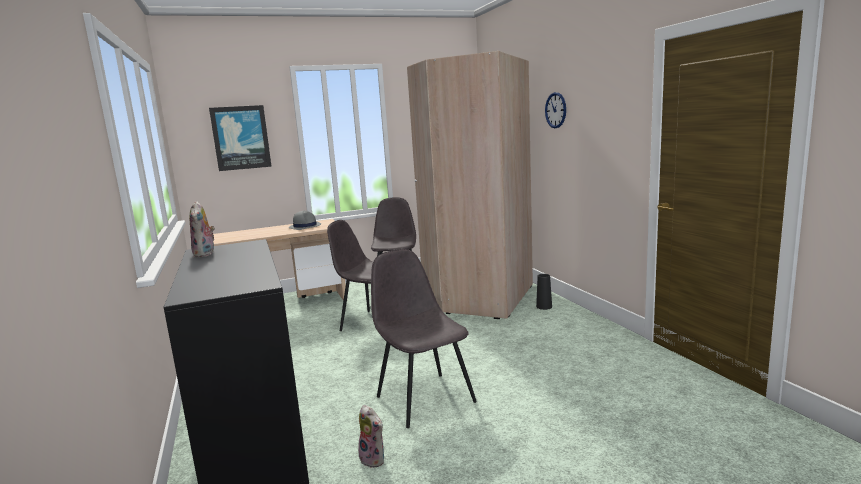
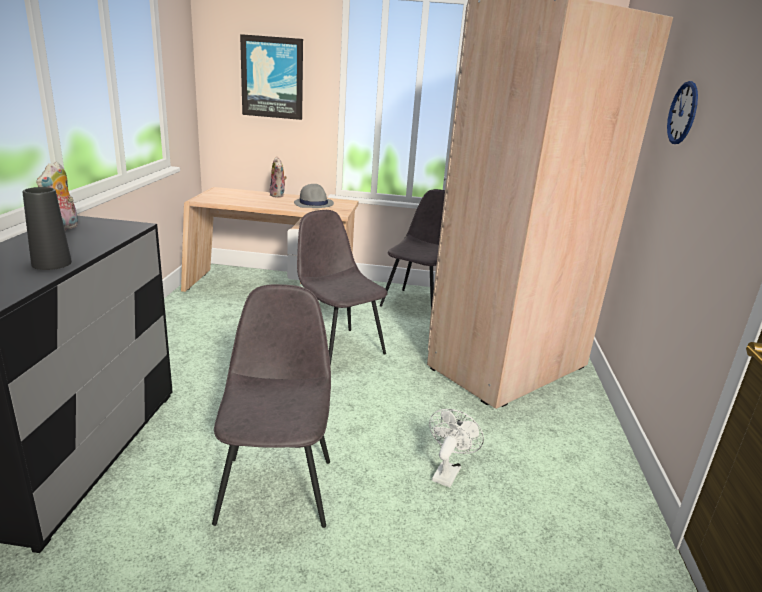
camera: 25 degrees right, 10 degrees up
(374, 459) = (136, 551): plush toy -> plush toy (278, 195)
(513, 354) = (447, 471): none -> white fan
(544, 306) = (567, 409): black vase -> black vase (51, 263)

